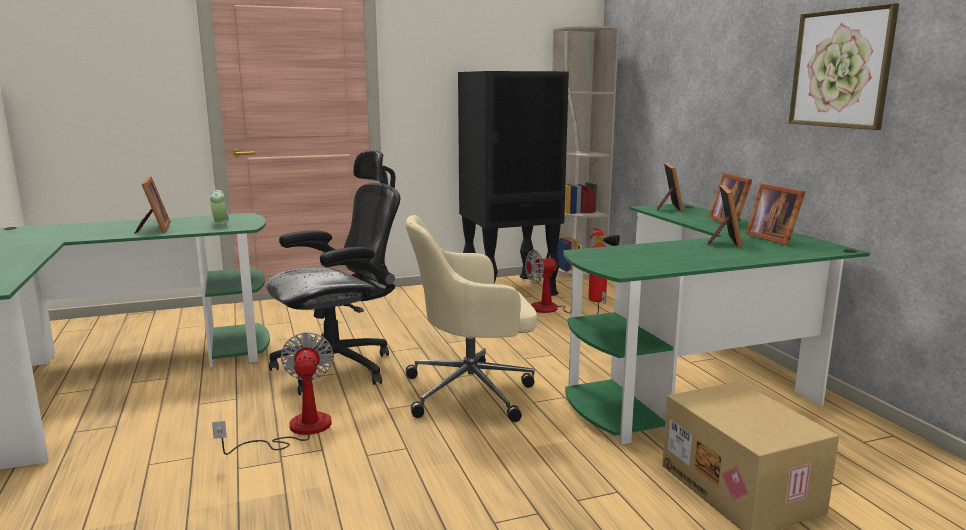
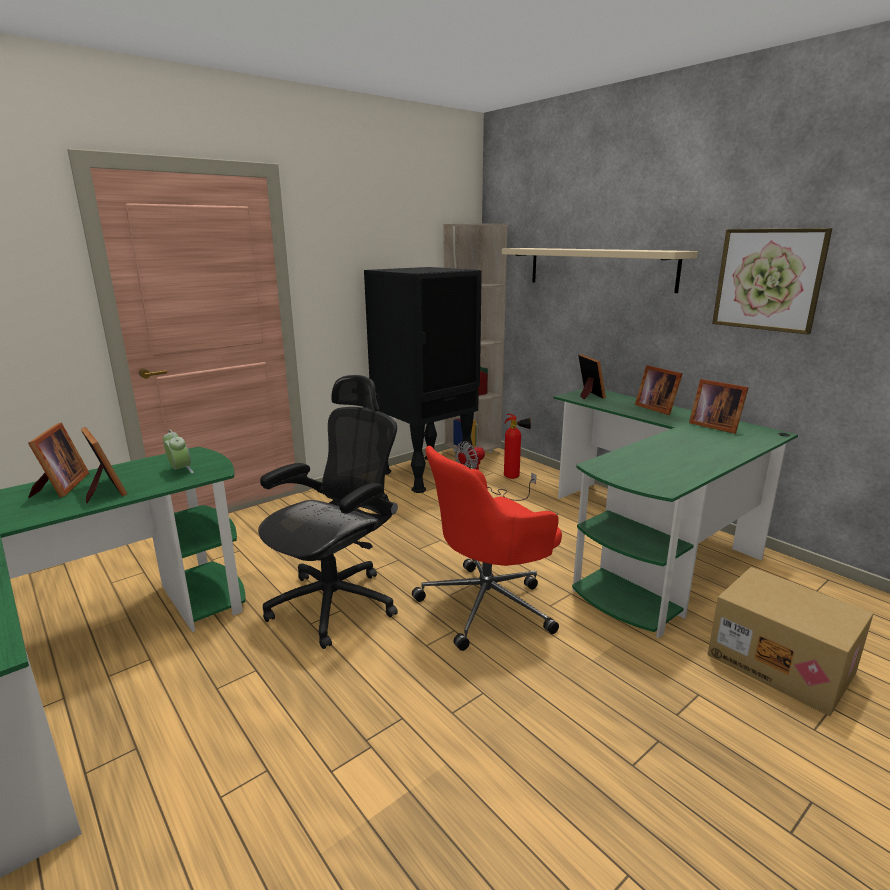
camera: 20 degrees left, 5 degrees up
(296, 430) = (356, 699): fan -> none
(472, 391) = (488, 604): beige office chair -> red office chair
(695, 68) = (599, 268): none -> beige shelf
(723, 241) = (684, 434): picture frame -> picture frame (60, 487)

